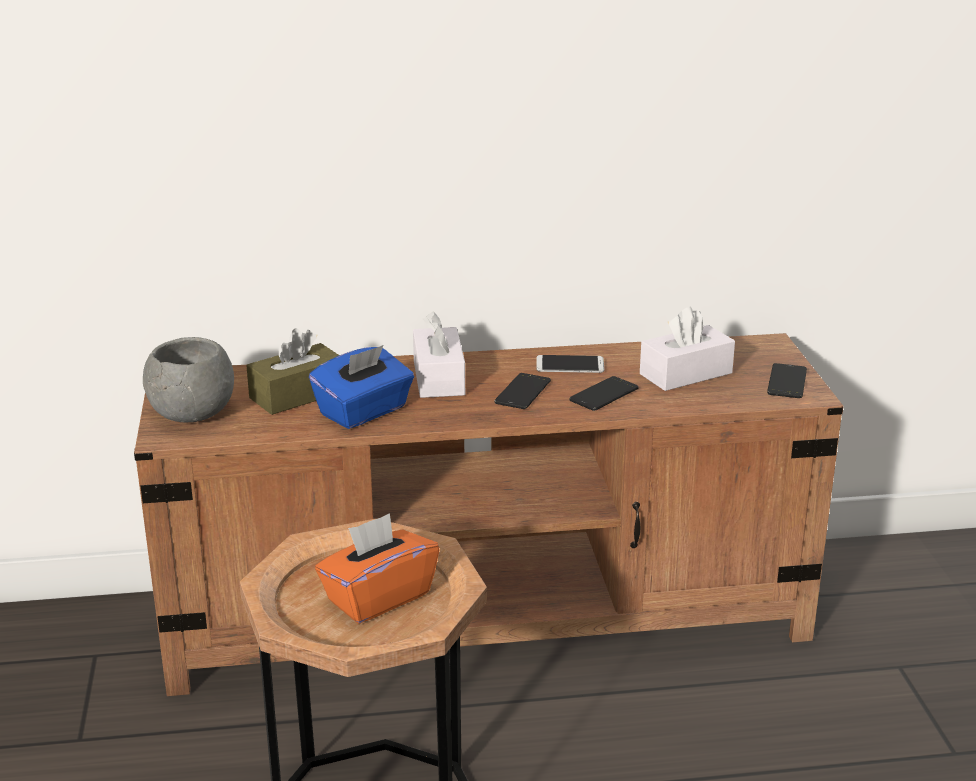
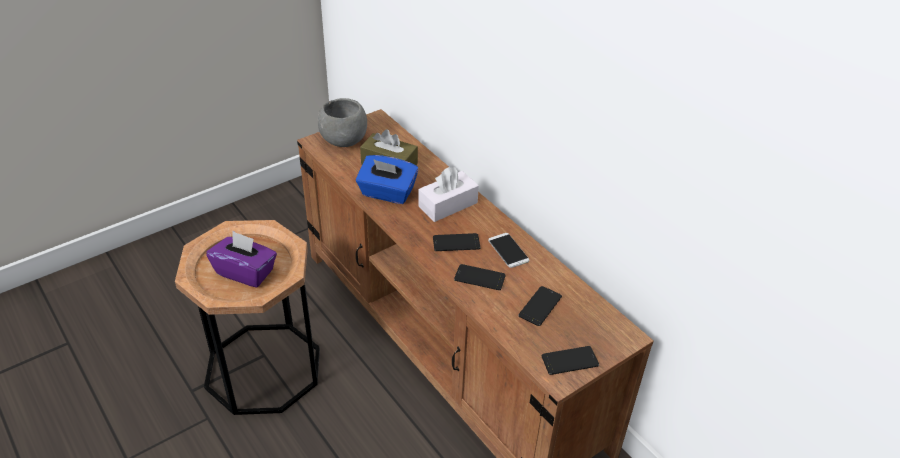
camera: 60 degrees right, 15 degrees up
(378, 597) = (245, 272): orange tissue box -> purple tissue box
(685, 373) = (540, 306): white tissue box -> phone

